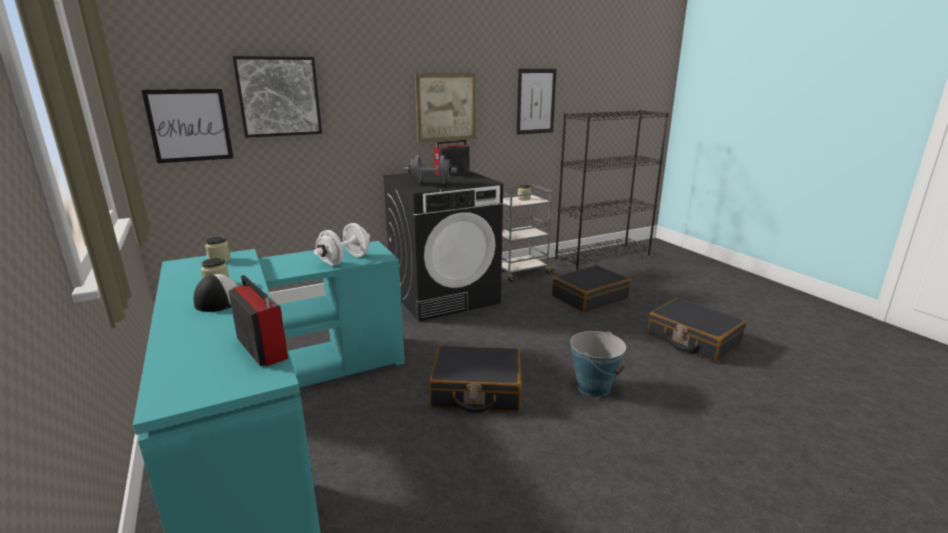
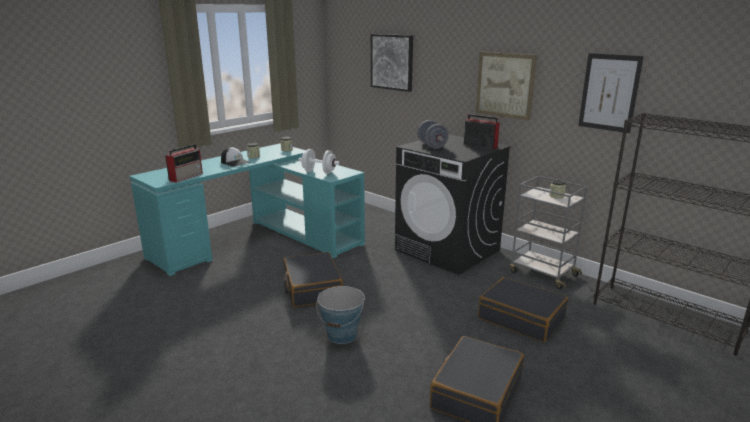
camera: 70 degrees right, 0 degrees up
(189, 125) = (351, 75): picture -> none

